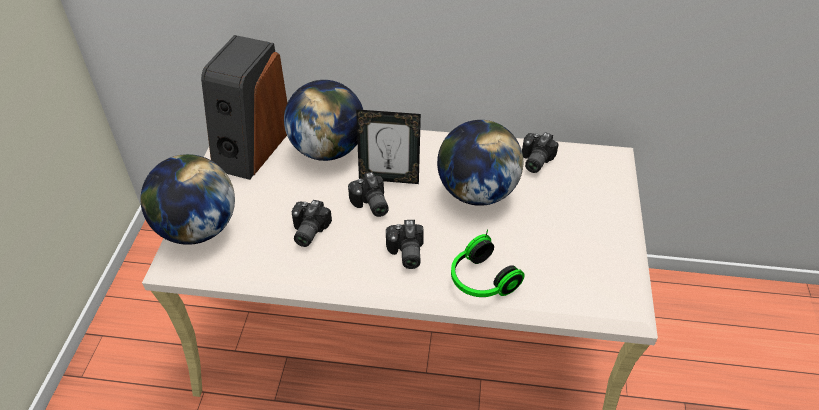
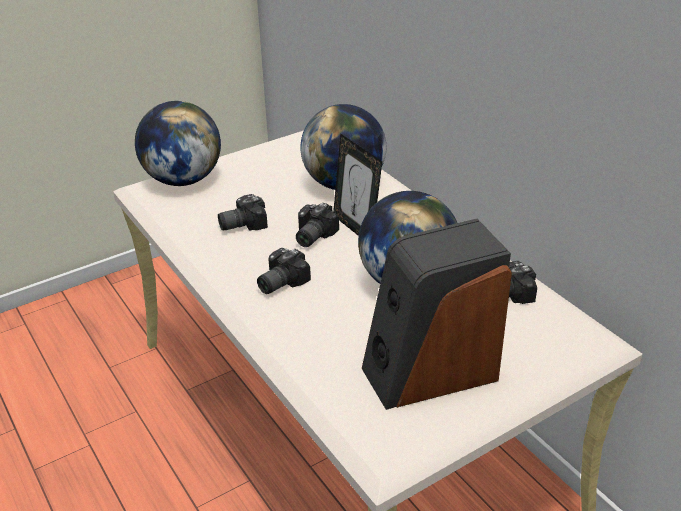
camera: 50 degrees right, 10 degrees down
(251, 147) = (296, 153): speaker -> speaker (429, 372)
(480, 280) = (300, 339): headphones -> none

